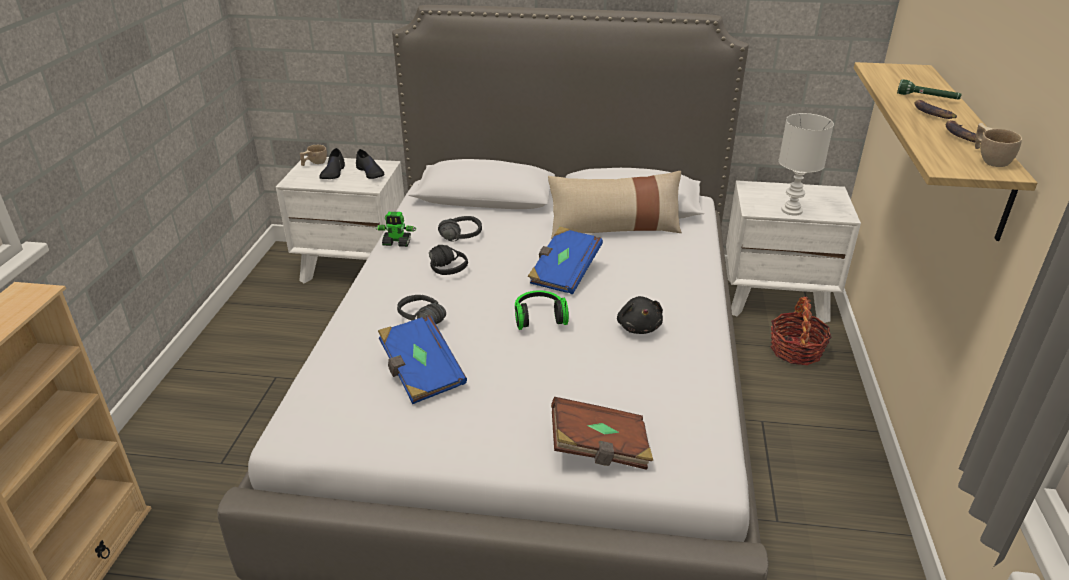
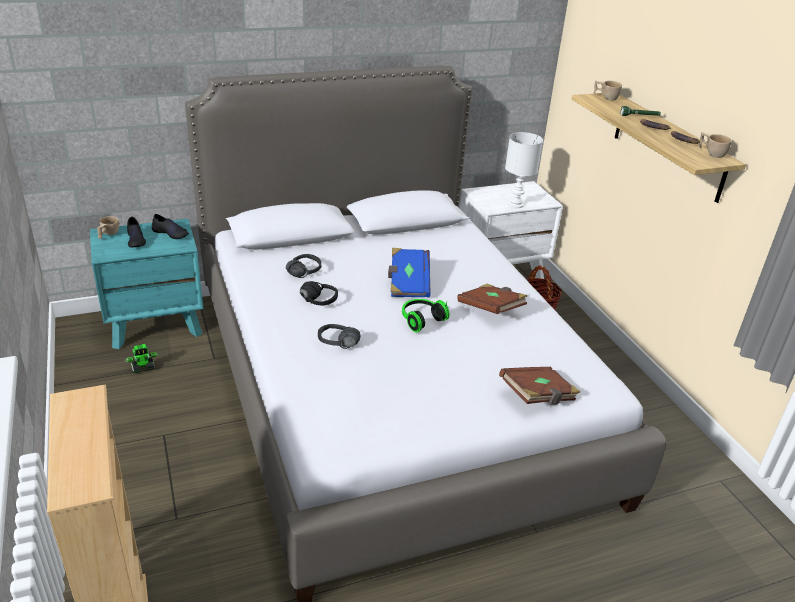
camera: 30 degrees left, 0 degrees up
(354, 267) = (156, 324): white nightstand -> turquoise nightstand
(397, 243) = (257, 289): toy robot -> toy robot (143, 368)
(421, 373) = (376, 382): blue book -> none
(614, 229) = (412, 242): beige pillow -> none
(639, 327) = (491, 309): black plush toy -> brown book
(904, 70) = (605, 97): none -> beige cup

